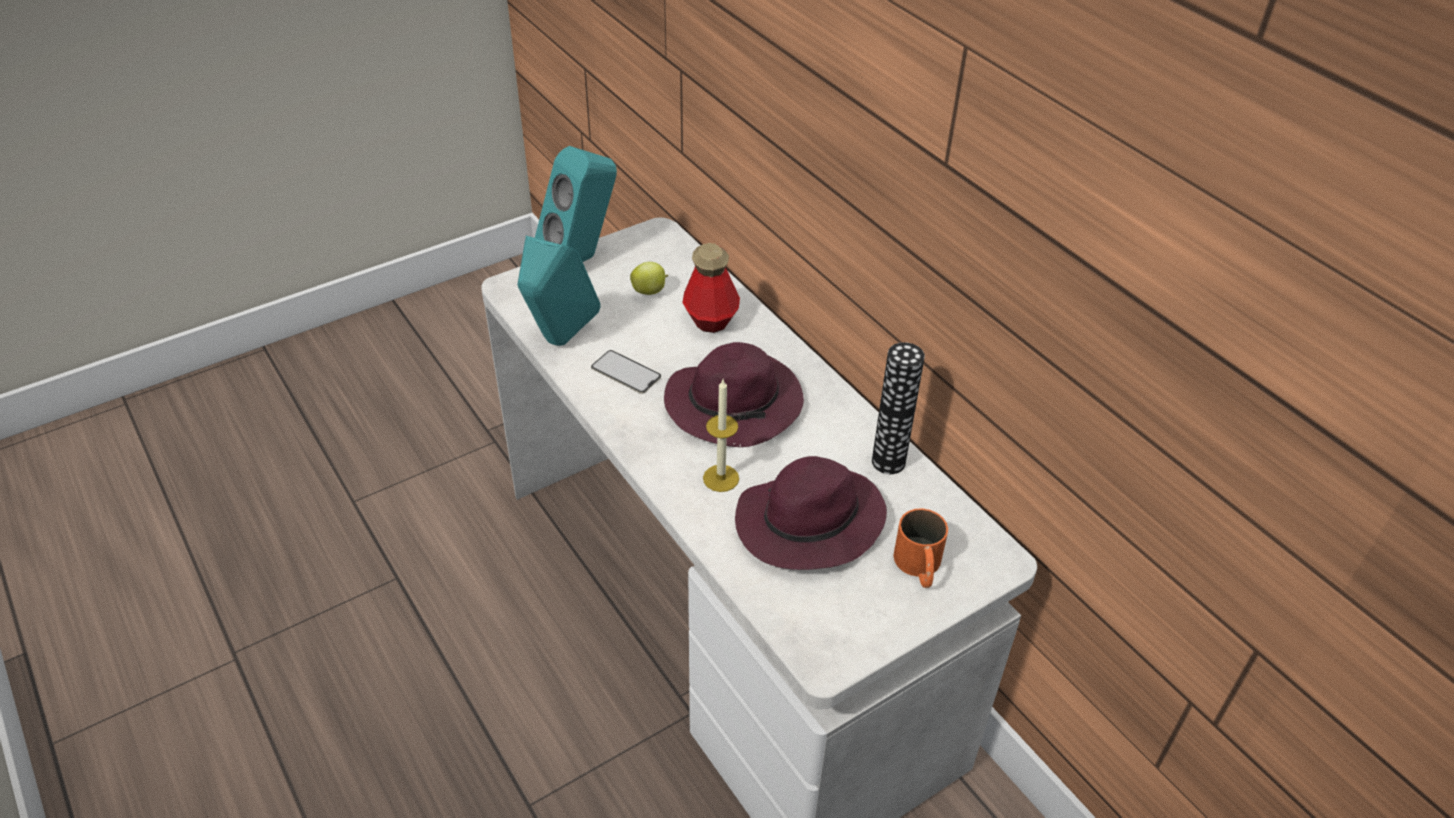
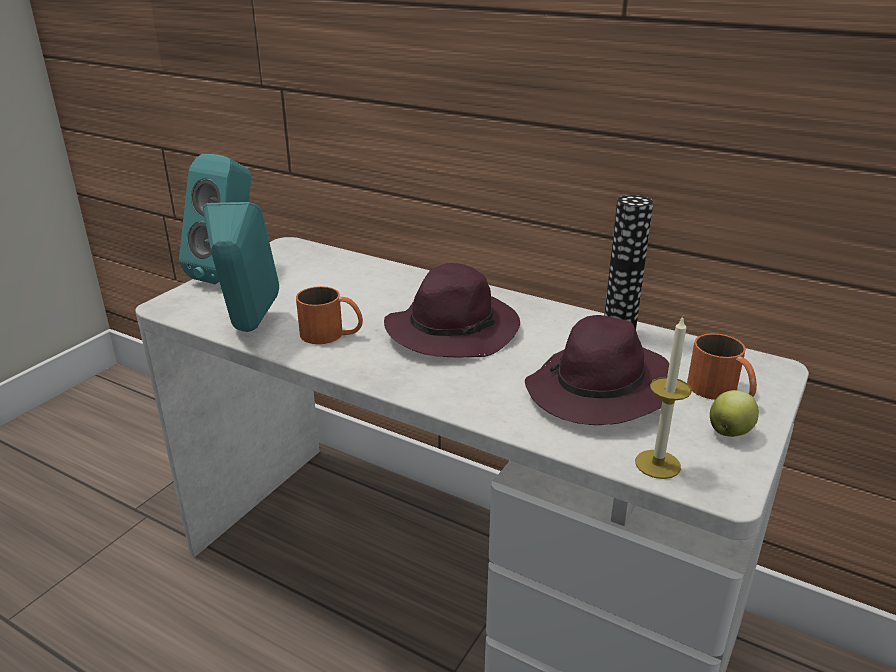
camera: 25 degrees left, 15 degrees down
(626, 372) = (332, 334): phone -> orange mug
(649, 291) = (310, 280): apple -> apple (729, 432)
(711, 319) = (381, 284): bottle -> none
(721, 478) = (489, 382): candle -> candle (657, 464)

